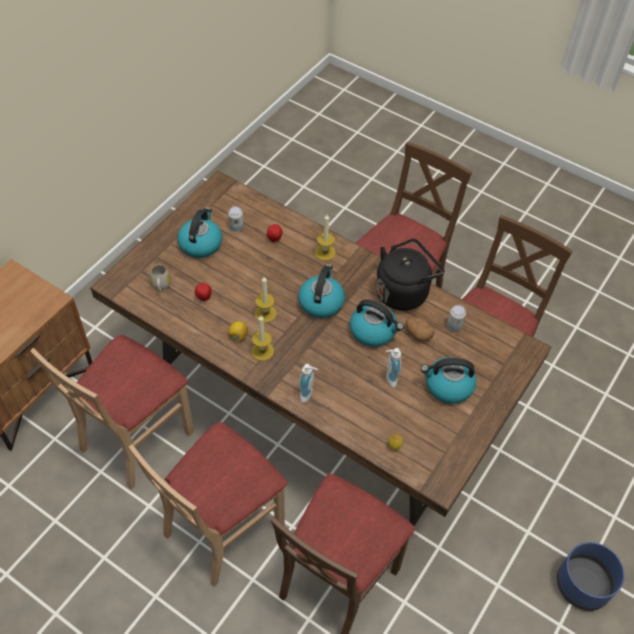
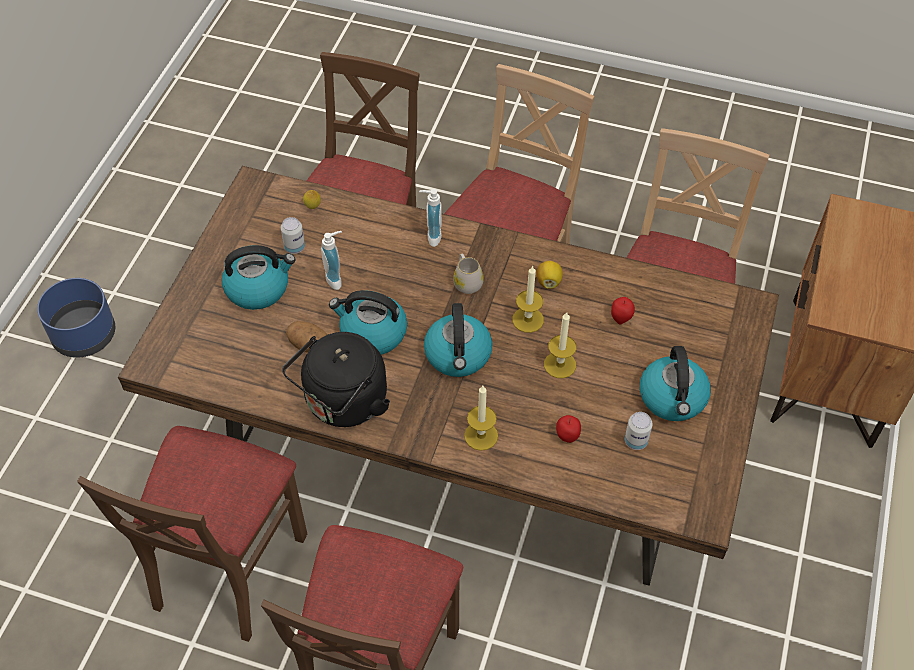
camera: 165 degrees right, 0 degrees up
(161, 286) = (687, 320): white mug -> white mug (466, 282)
(262, 351) = (509, 271): candle -> candle (560, 364)
(454, 325) = (260, 370): can -> can (294, 247)

